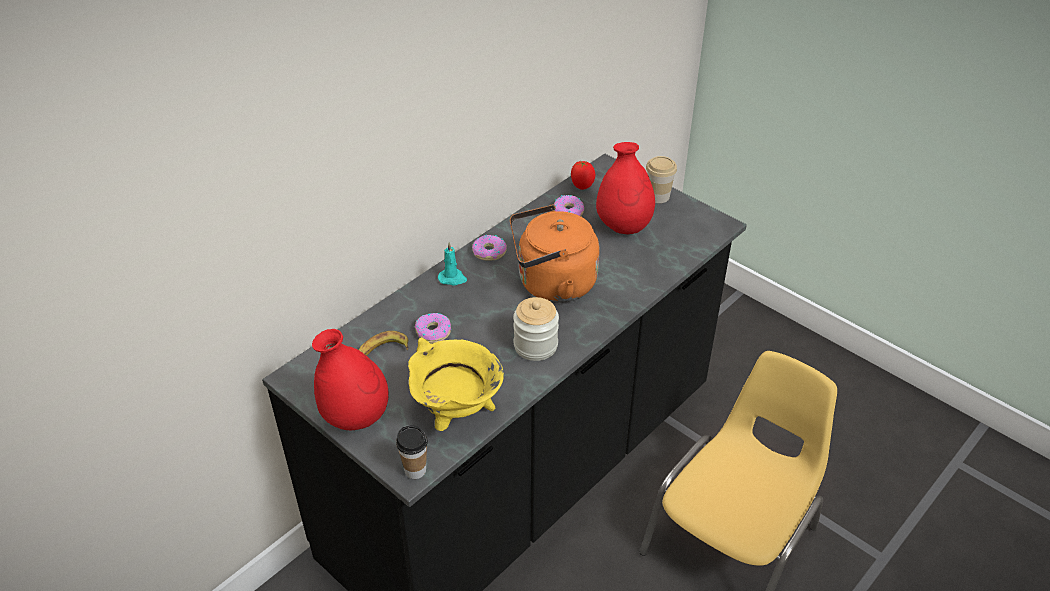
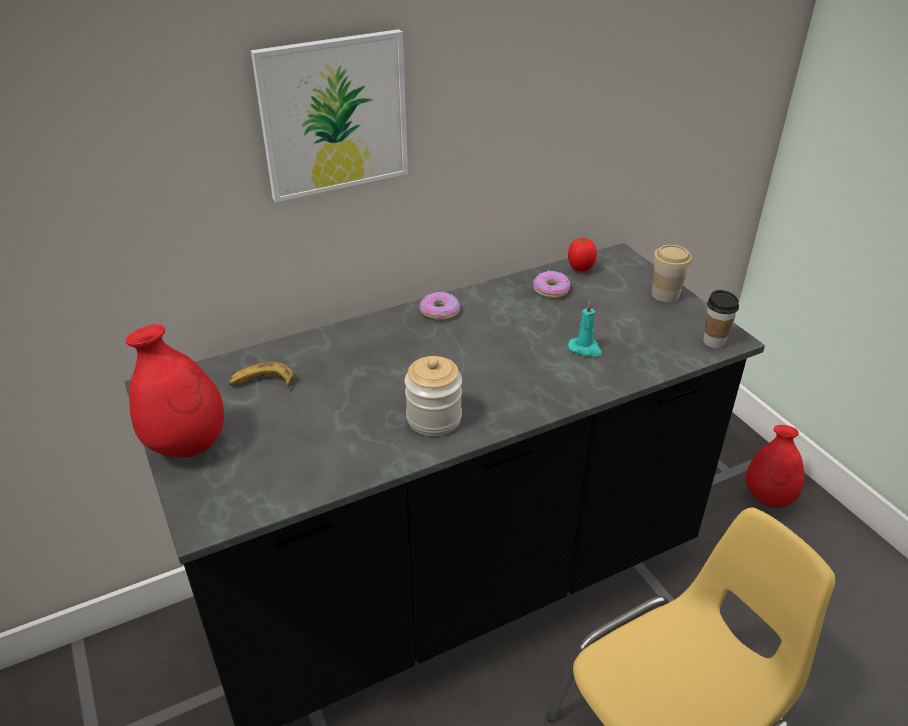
camera: 20 degrees right, 5 degrees down
(400, 118) = (334, 115): none -> picture
(415, 470) = (209, 522): cup -> cup (714, 342)
(433, 332) = (329, 377): donut -> none
(452, 278) = (384, 328): turquoise candle -> turquoise candle (585, 349)
(456, 414) = (297, 471): yellow cooking pot -> none
(552, 284) = (491, 358): orange kettle -> none
(623, 226) = (608, 317): red vase -> red vase (768, 498)

